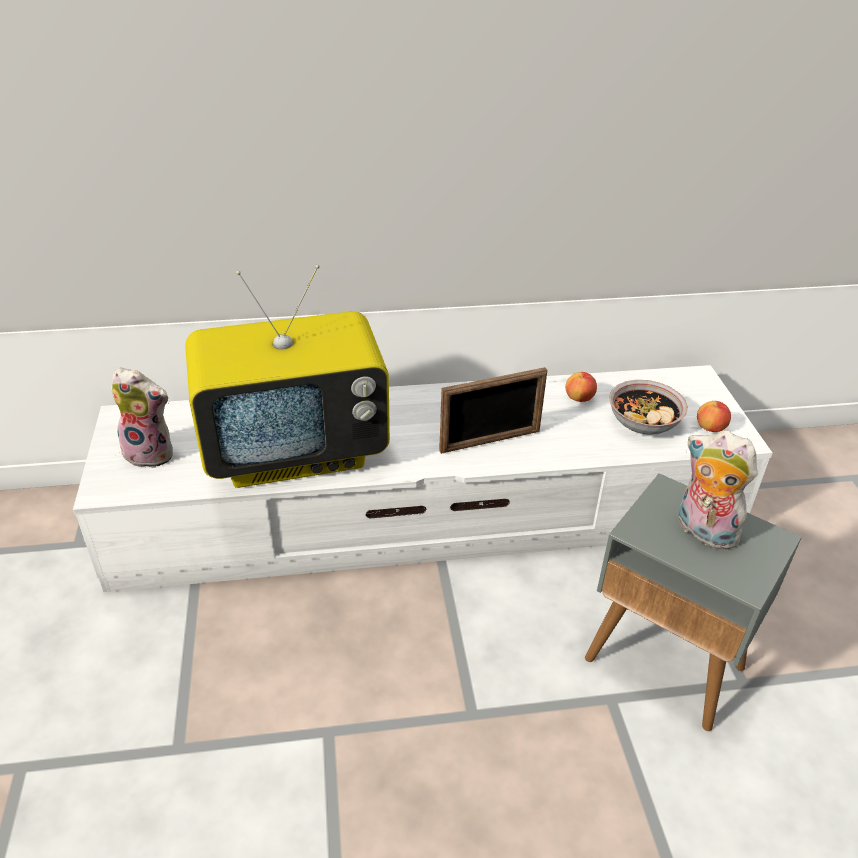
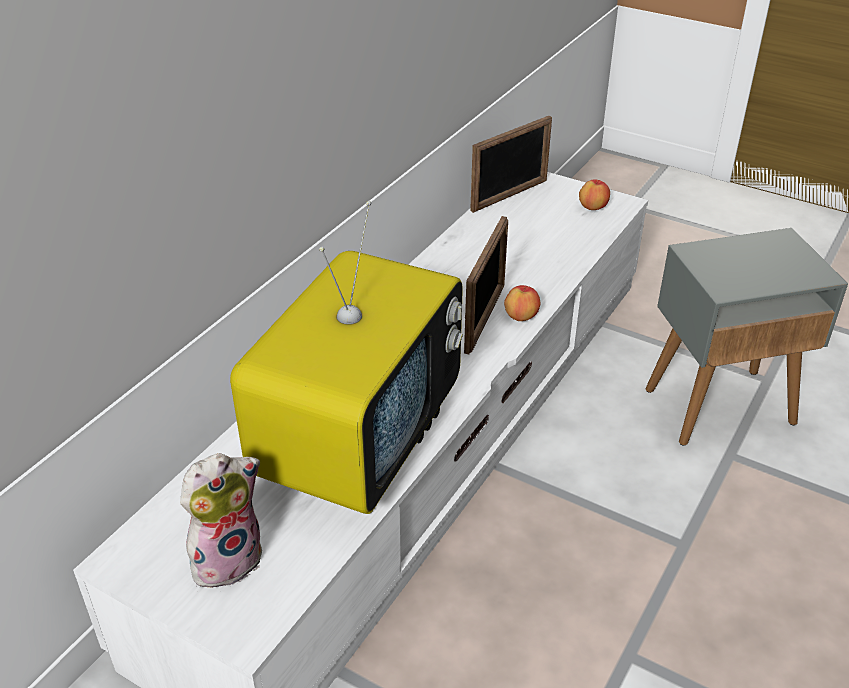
camera: 50 degrees left, 0 degrees up
(579, 398) = (484, 243): apple -> apple (521, 316)
(643, 422) = (551, 231): bowl -> none
(659, 381) = (509, 195): none -> picture frame
(702, 531) = (751, 262): plush toy -> none

